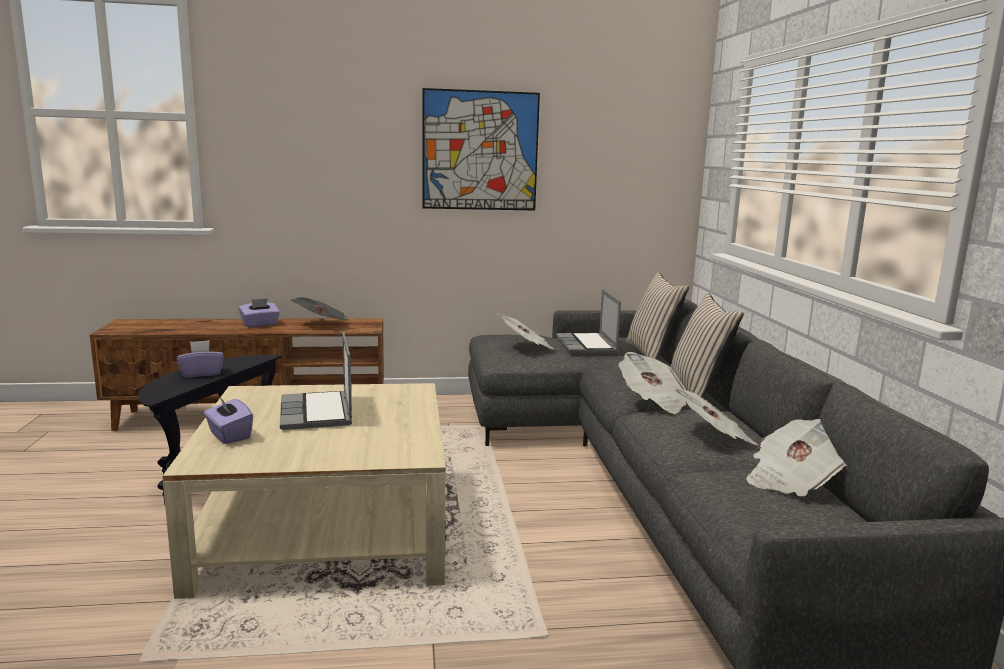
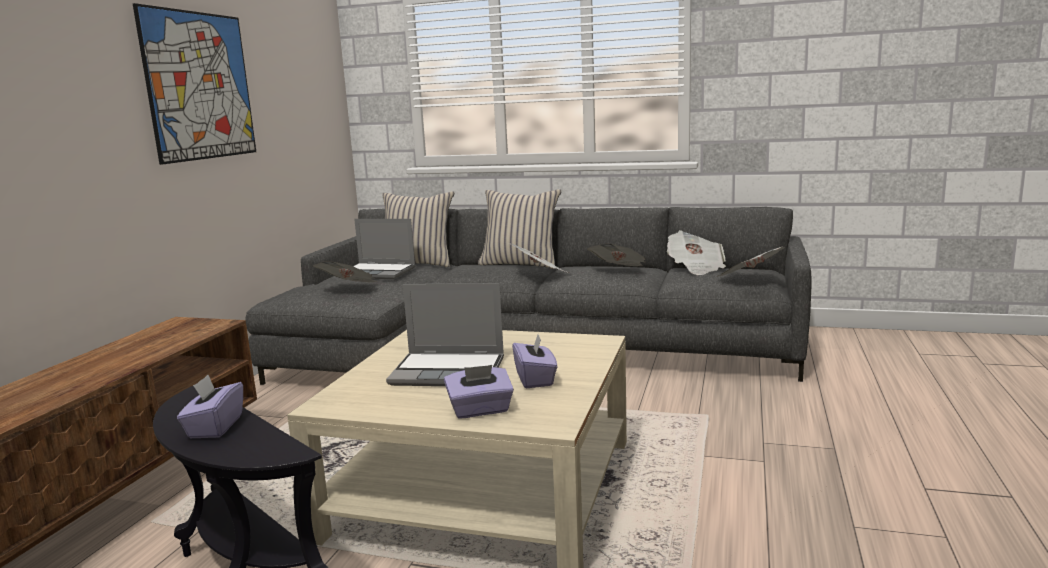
camera: 65 degrees left, 0 degrees up
(260, 325) = (73, 375): purple tissue box -> purple tissue box (535, 379)
(323, 325) = (150, 342): newspaper -> newspaper (749, 279)

